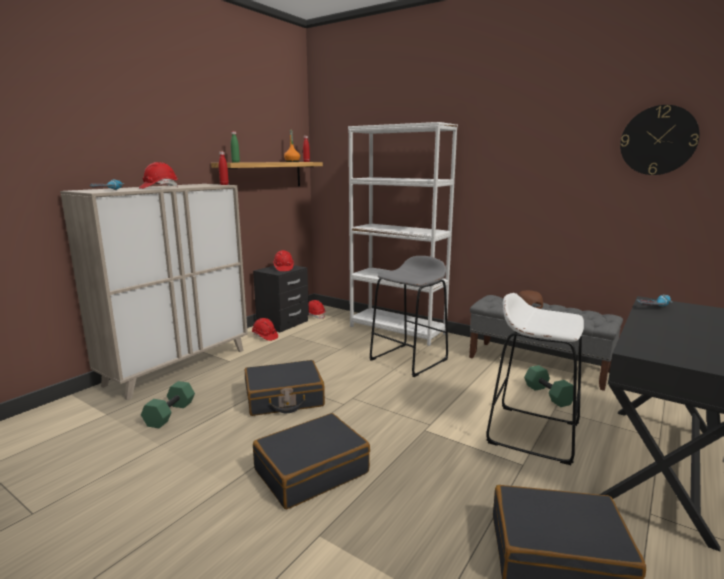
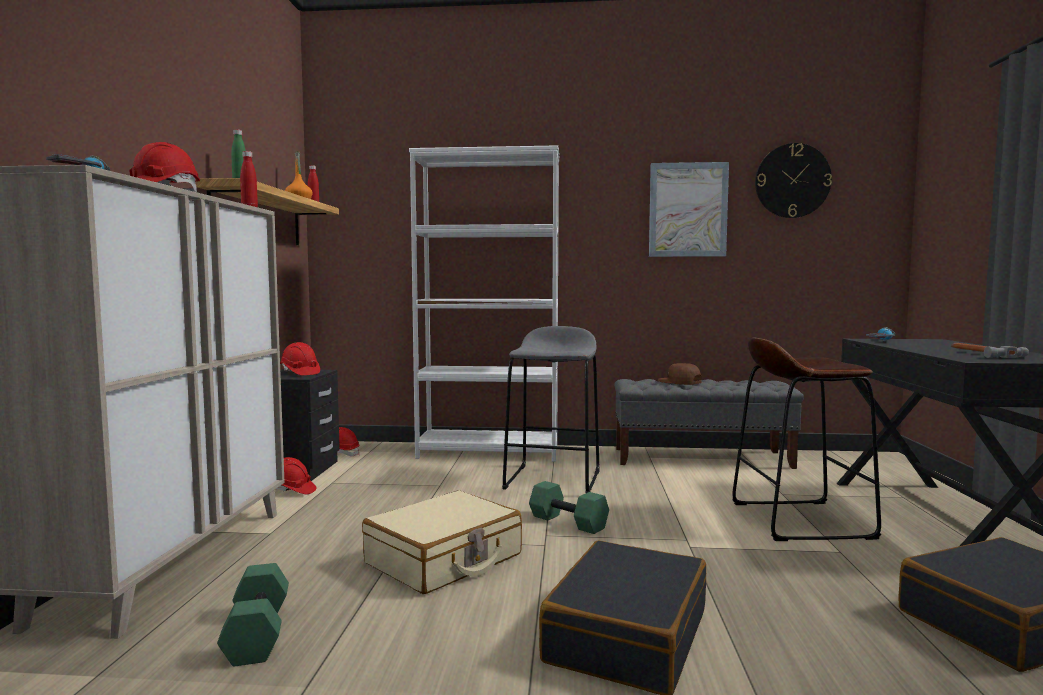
camera: 30 degrees left, 10 degrees down
(284, 398) = (444, 559): black suitcase -> beige suitcase
(533, 433) = (800, 520): white stool -> brown stool
(549, 395) = (756, 483): green dumbbell -> green dumbbell (569, 522)
(557, 166) = (688, 210): none -> picture
(678, 343) = (981, 354): none -> hammer

